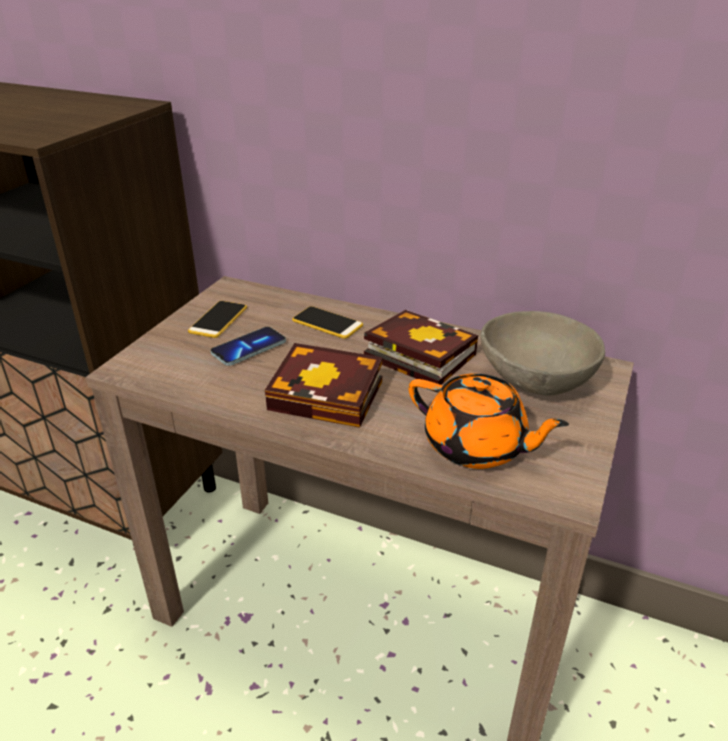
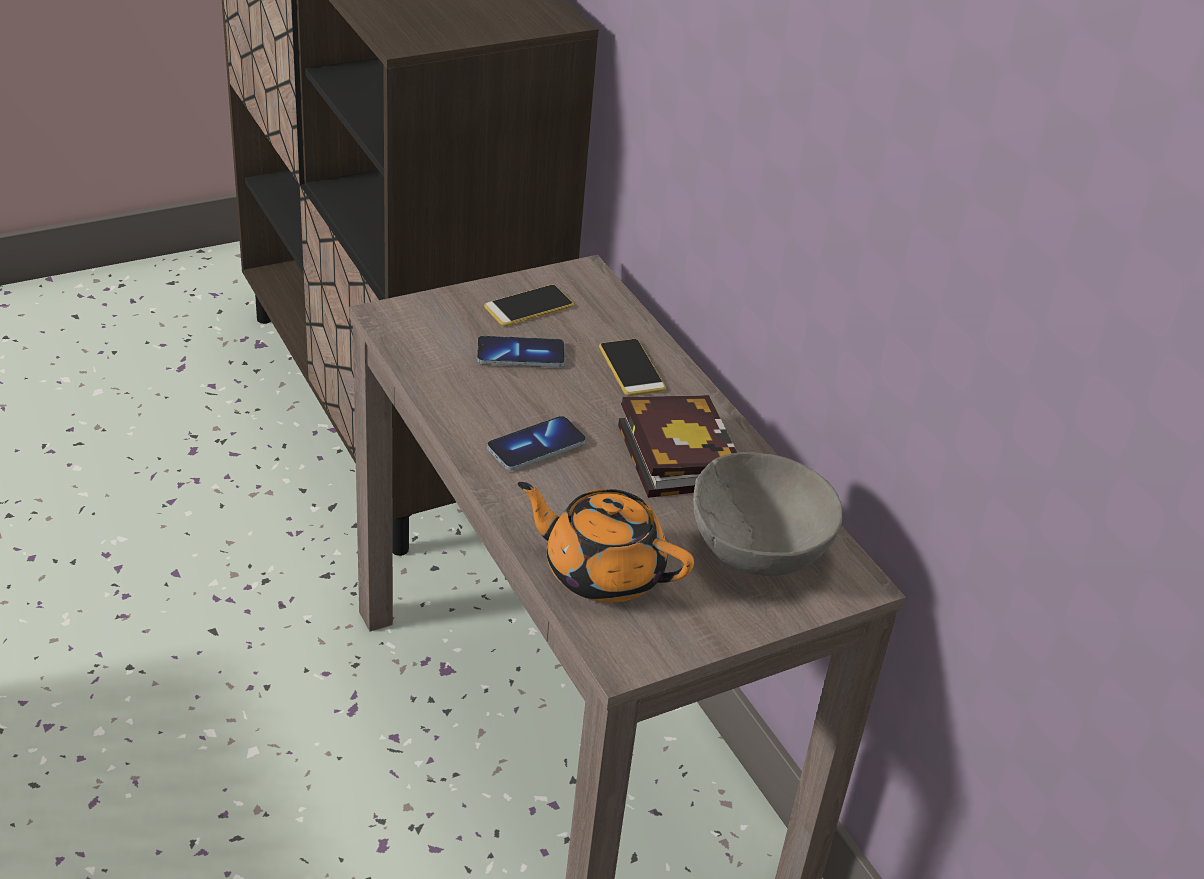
camera: 35 degrees right, 5 degrees up
(331, 395) = (536, 446): book -> phone
(476, 446) = (601, 571): orange teapot -> orange teapot turned 135 degrees clockwise

